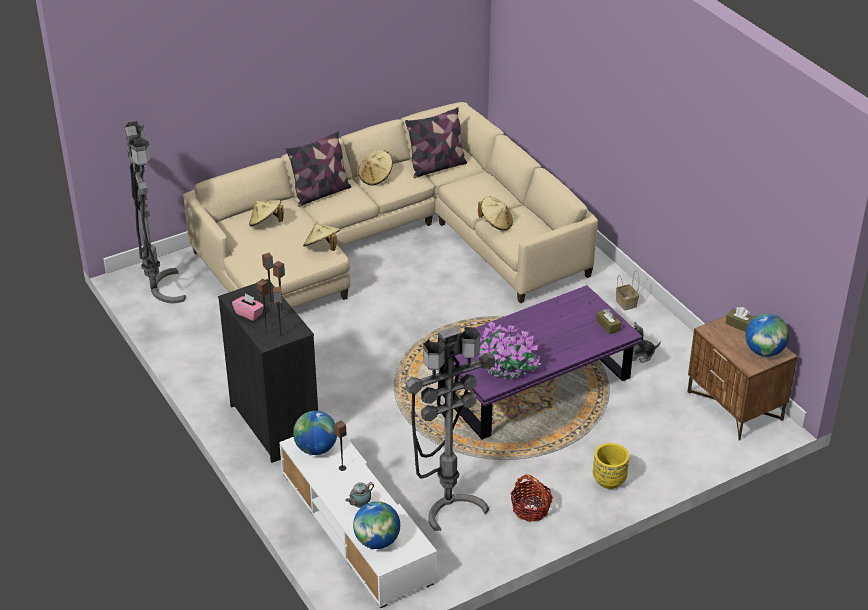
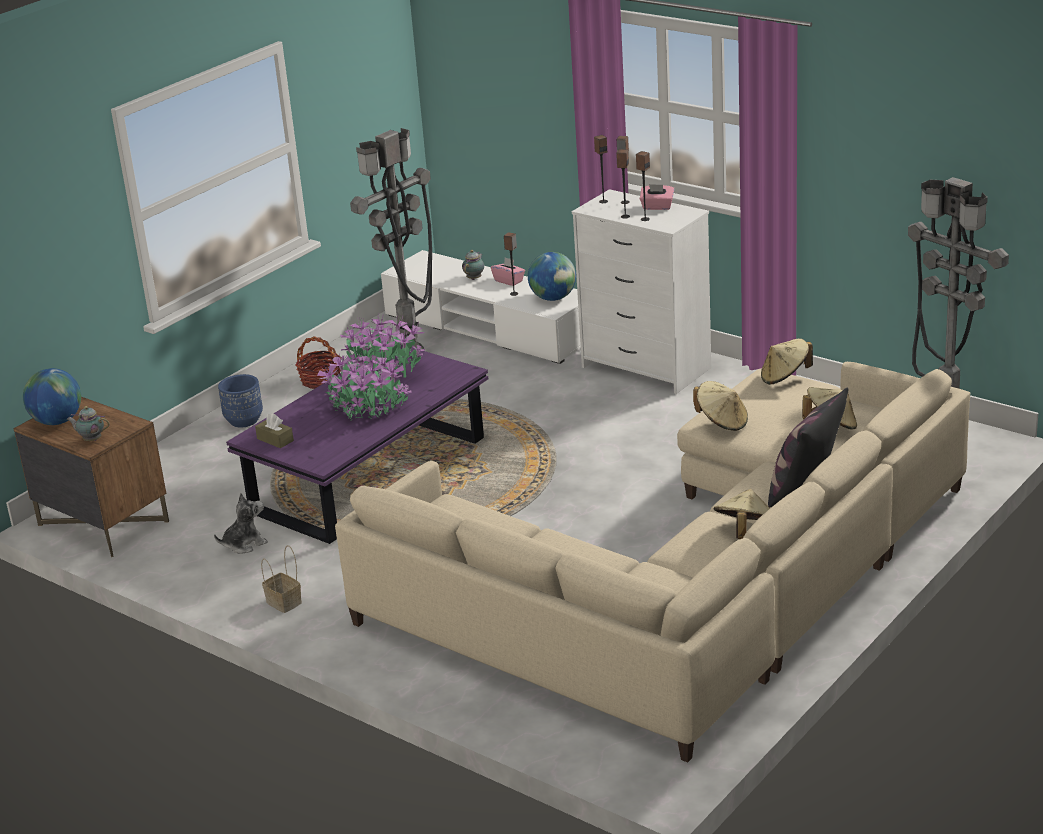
camera: 160 degrees right, 10 degrees down
(275, 424) = (645, 368): black dresser -> white dresser
(334, 488) = (509, 281): none -> pink tissue box
(377, 541) = (439, 264): globe -> none
(437, 167) = (664, 577): pillow -> none
(496, 223) = (502, 518): beige hat -> beige hat (785, 377)
(534, 333) = (368, 409): none -> potted plant
(609, 480) = (244, 420): yellow planter -> blue planter
(739, 325) = (91, 440): brown tissue box -> teapot

